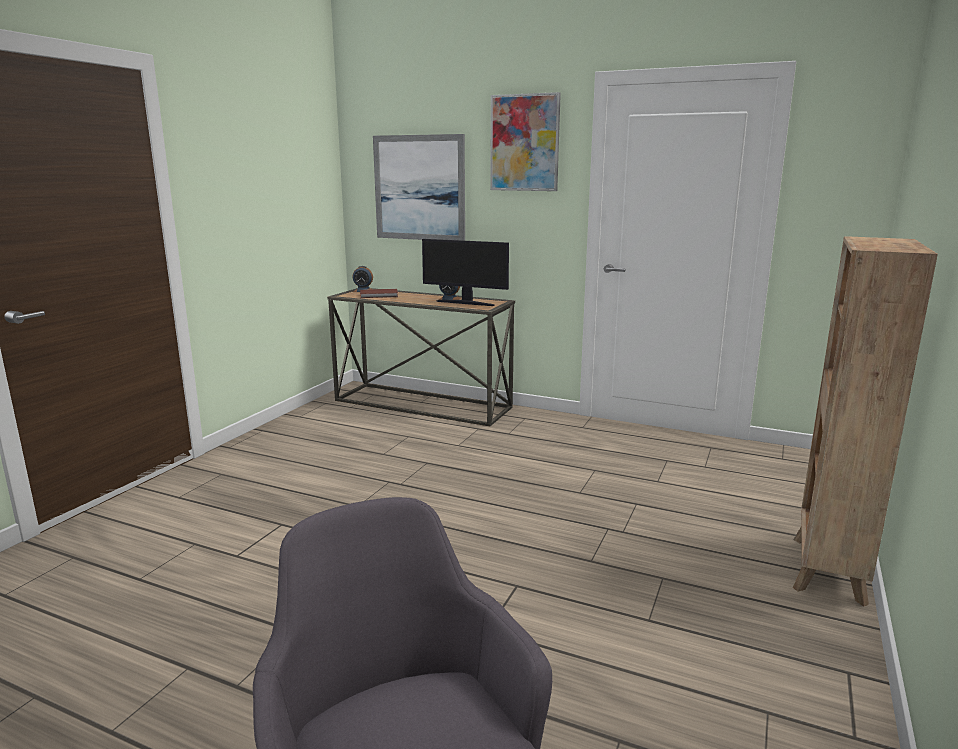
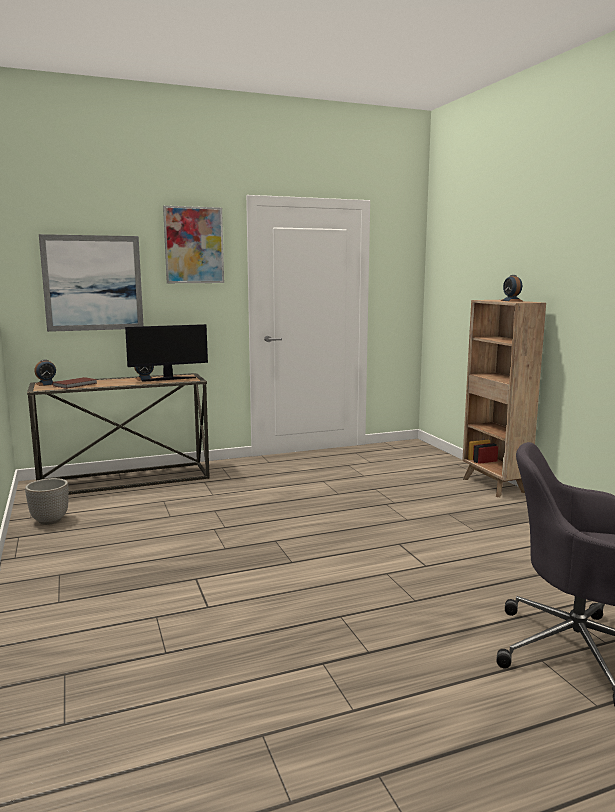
camera: 45 degrees left, 5 degrees down
(304, 424) = (50, 520): none -> planter
(894, 244) = (511, 301): none -> alarm clock

